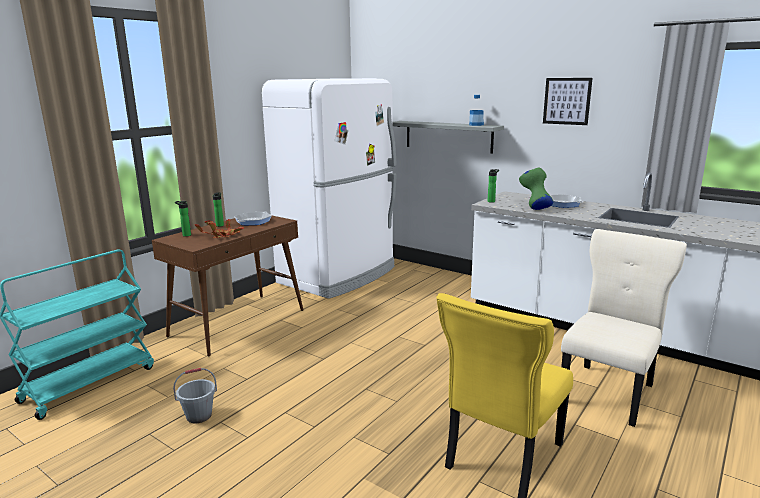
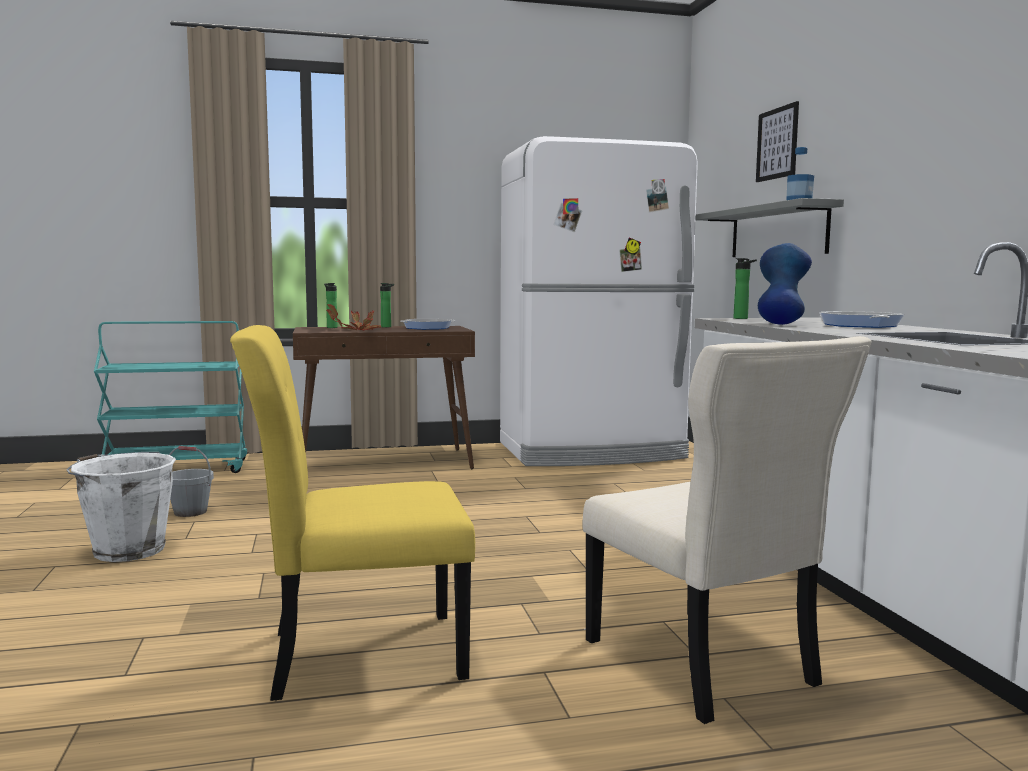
camera: 40 degrees right, 10 degrees down
(230, 465) = (127, 550): none -> white bucket
(534, 208) = (780, 324): green vase -> blue vase
(567, 101) = (931, 132): picture -> picture (777, 143)
(609, 391) = (704, 666): beige chair -> beige chair turned 75 degrees clockwise

